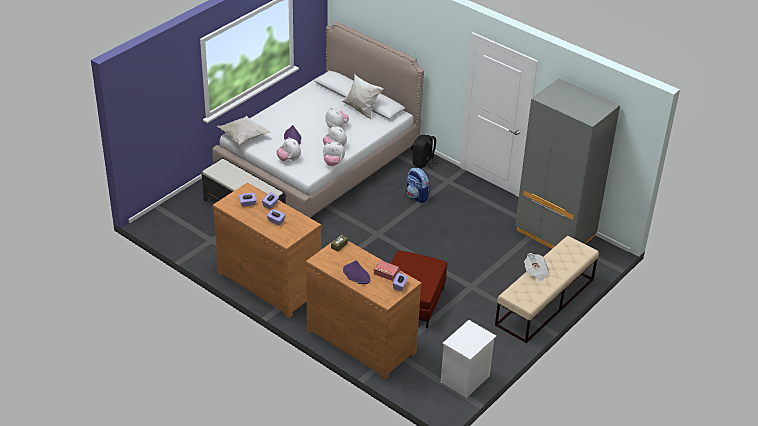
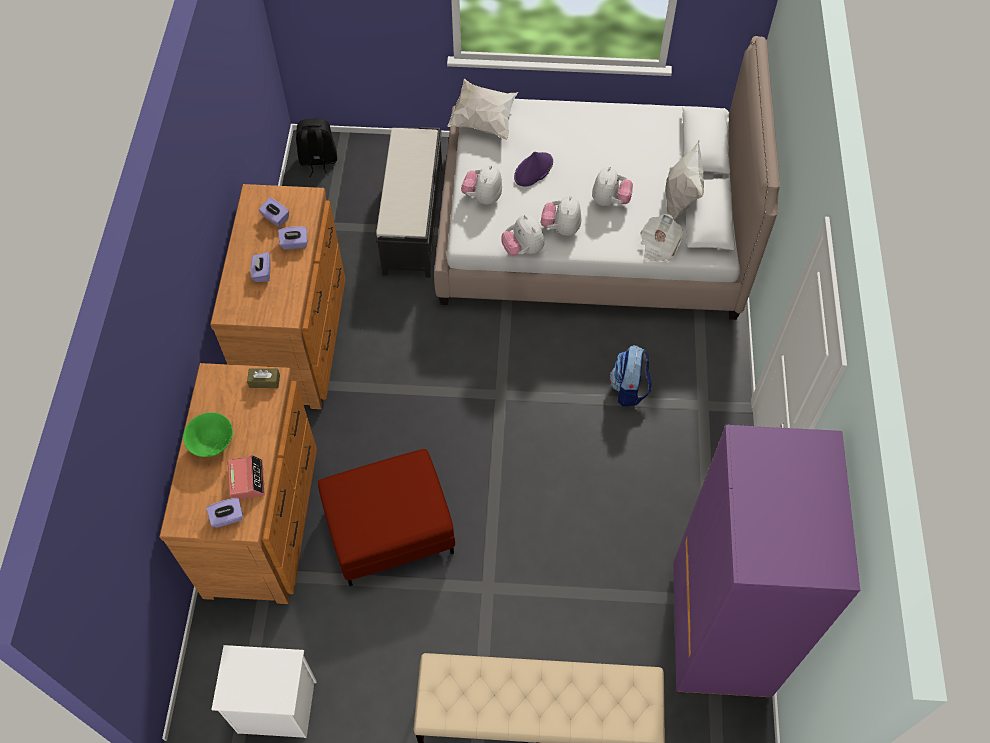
camera: 55 degrees right, 20 degrees up
(356, 274) = (212, 444): purple hat -> green bowl
(423, 163) = (713, 348): black backpack -> black backpack (318, 161)
(536, 272) = (521, 677): newspaper -> newspaper (658, 246)
(555, 233) = (718, 631): grey wardrobe -> purple wardrobe

